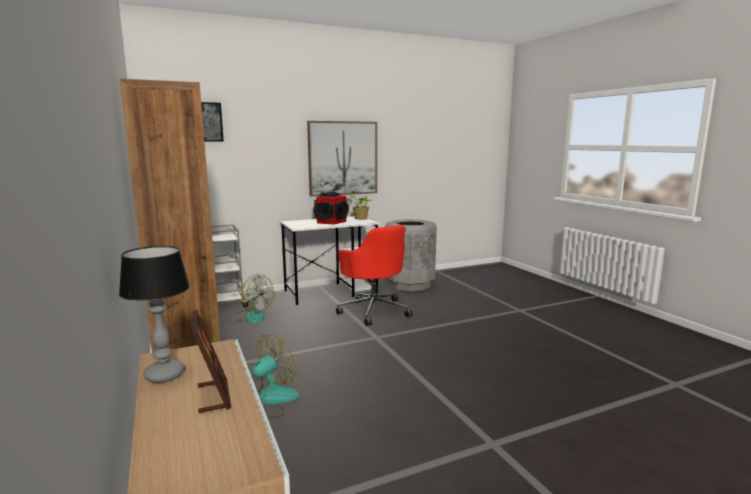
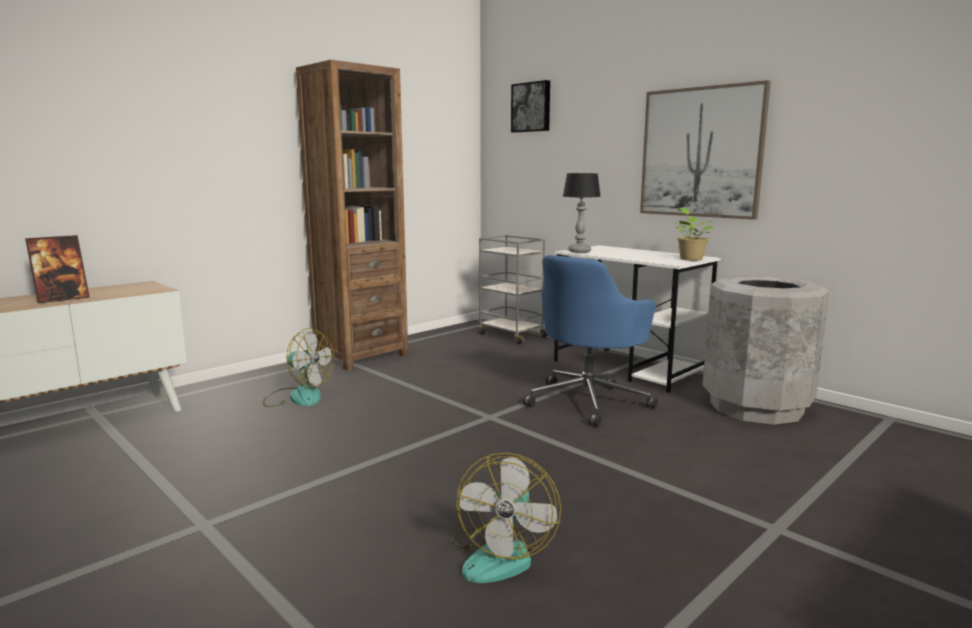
camera: 70 degrees right, 0 degrees up
(164, 374) = (110, 288): table lamp -> table lamp (580, 251)
(250, 316) = (493, 351): fan -> fan (501, 554)
(331, 221) = (636, 254): speaker -> none
(374, 310) = (589, 401): red office chair -> blue office chair

